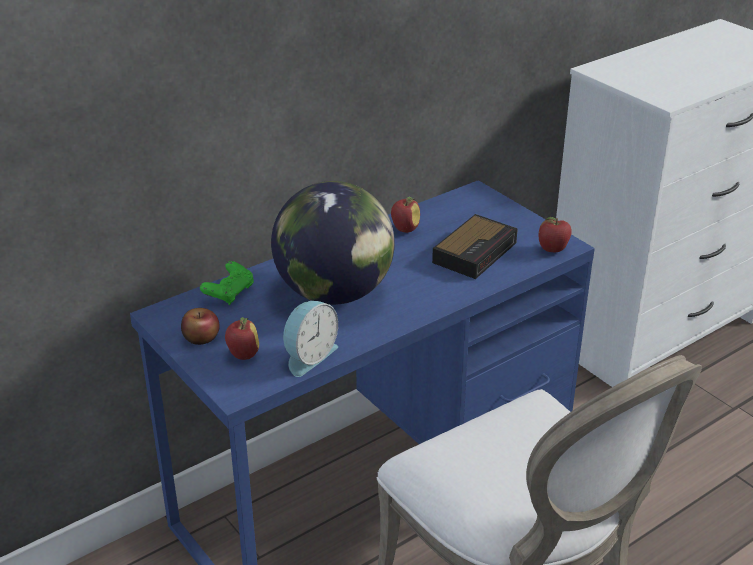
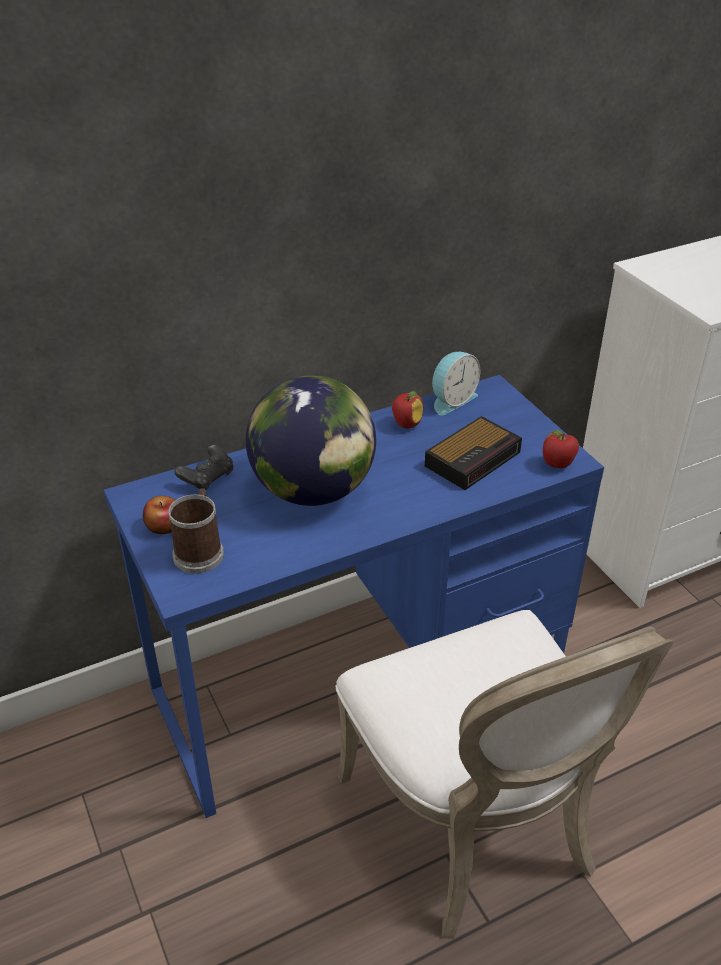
camera: 10 degrees right, 5 degrees up
(229, 293) = (207, 478): green game controller -> black game controller
(243, 355) = (200, 551): apple -> mug
(308, 356) = (266, 560): alarm clock -> alarm clock (451, 400)

